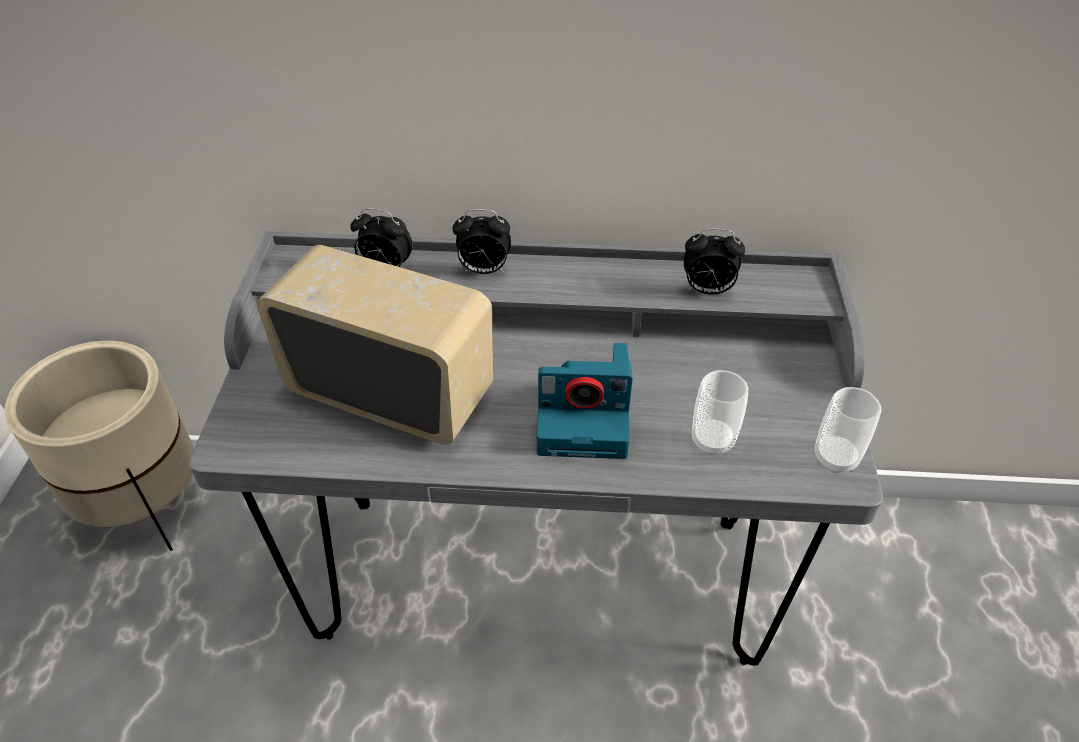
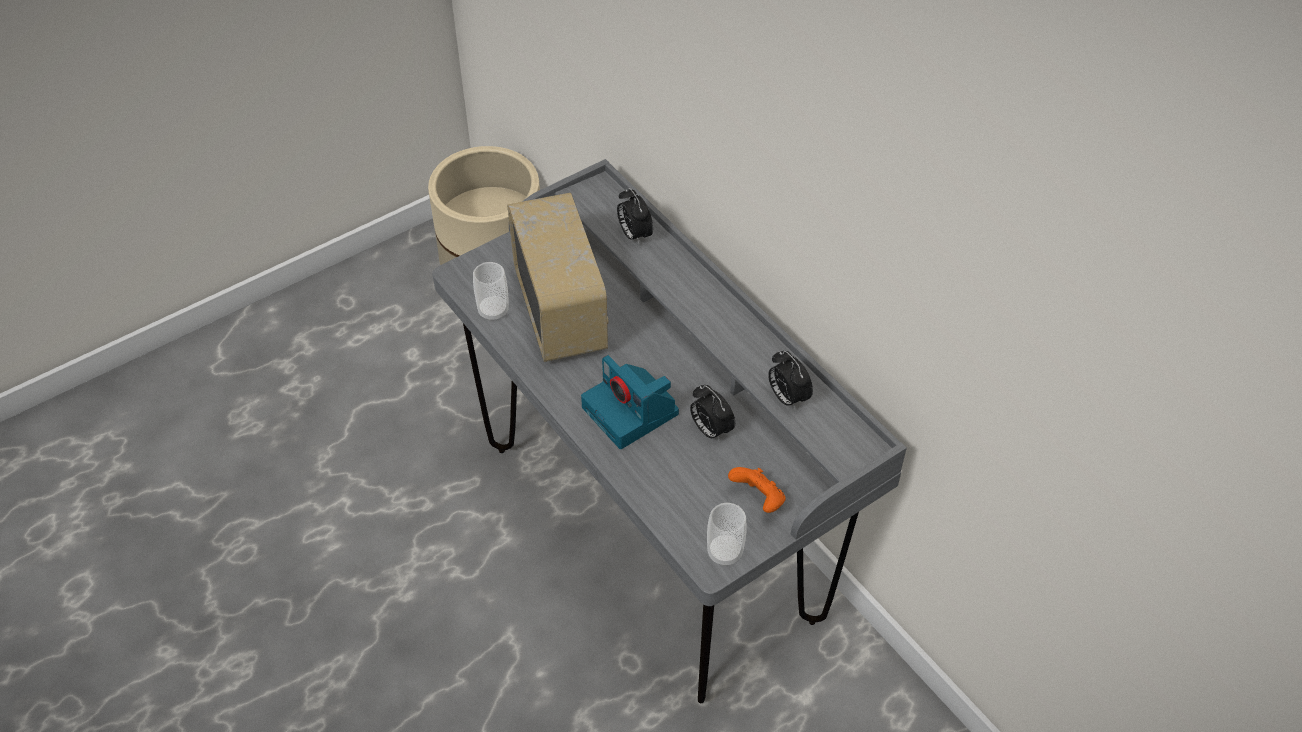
camera: 50 degrees right, 5 degrees up
(483, 270) = (684, 278): alarm clock -> alarm clock (710, 430)
(712, 441) = (676, 483): cup -> cup (493, 311)
(786, 394) = (758, 499): none -> orange game controller

